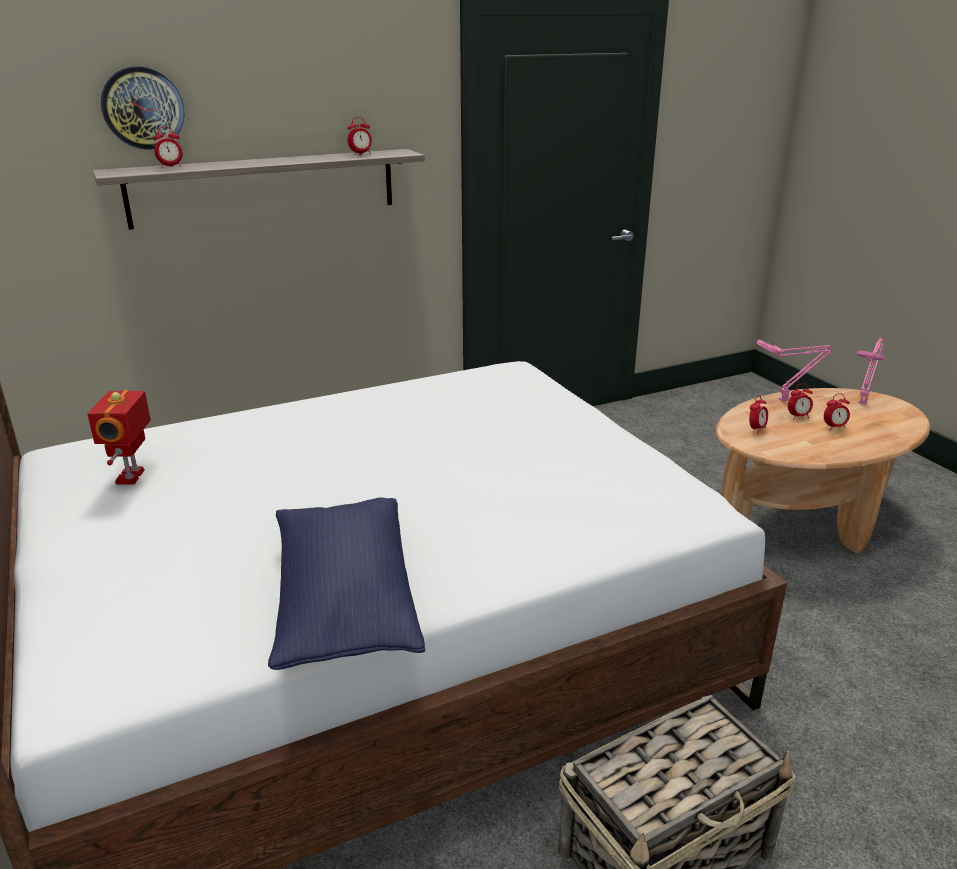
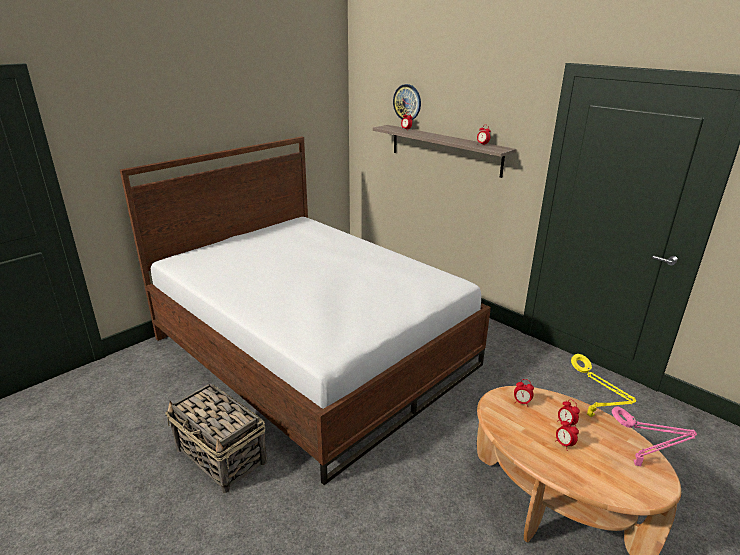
camera: 70 degrees right, 0 degrees up
(132, 477) = (290, 234): toy robot -> none
(344, 603) = (222, 285): blue pillow -> none
(785, 400) = (592, 416): pink table lamp -> yellow table lamp

